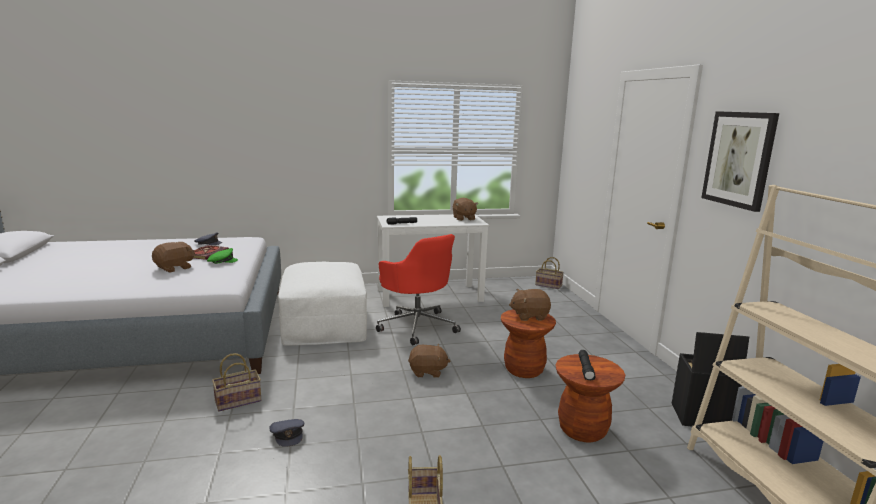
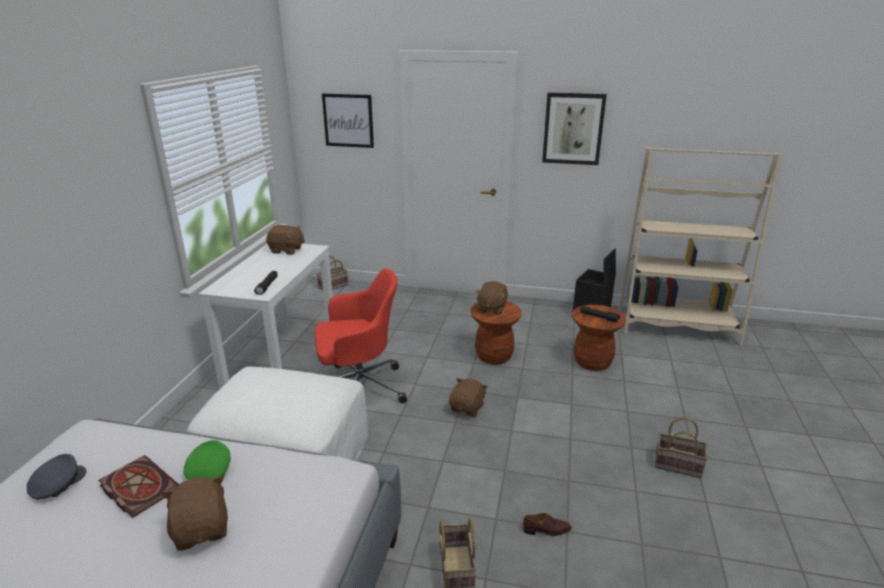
camera: 65 degrees left, 10 degrees up
(288, 434) = (547, 530): grey cap -> brown shoe
(587, 138) = (348, 120): none -> picture

